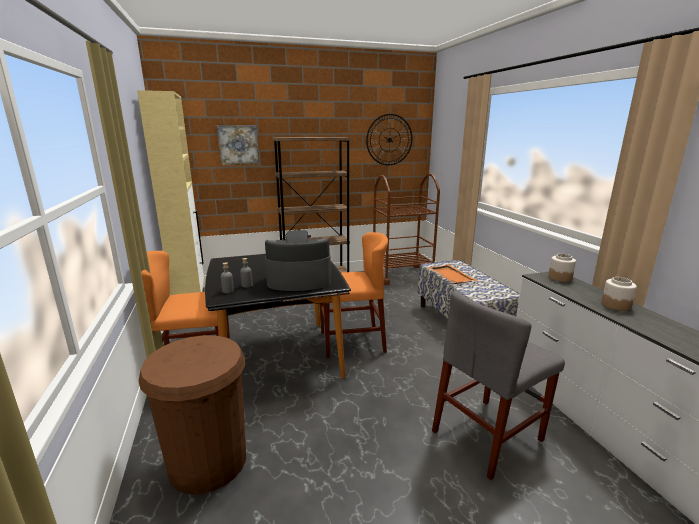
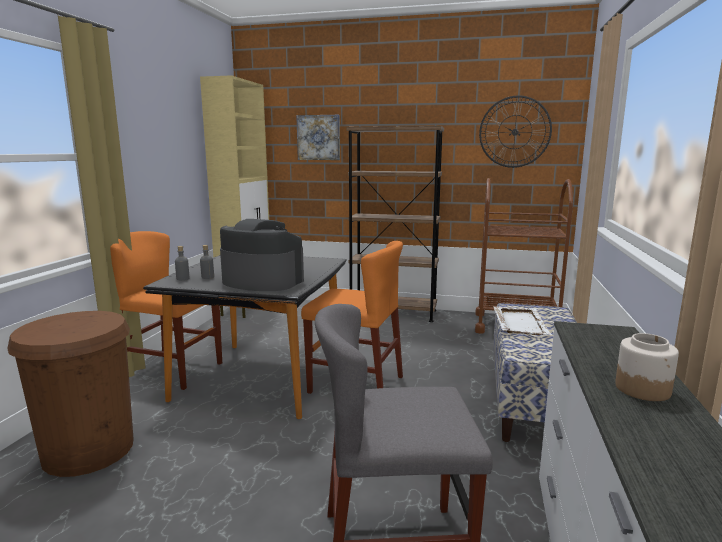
camera: 30 degrees right, 5 degrees down
(450, 275) = (520, 322): orange tray -> white tray
(560, 277) = (615, 336): jar -> none

